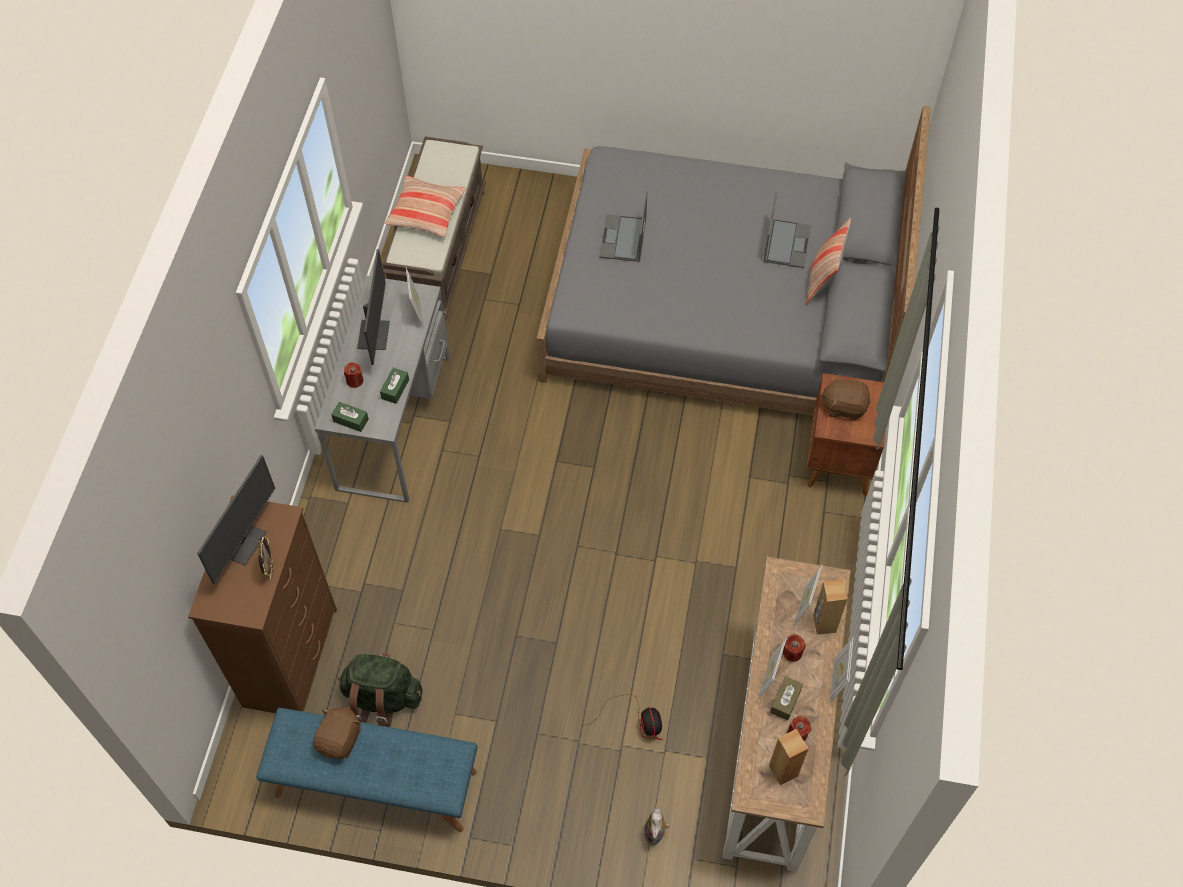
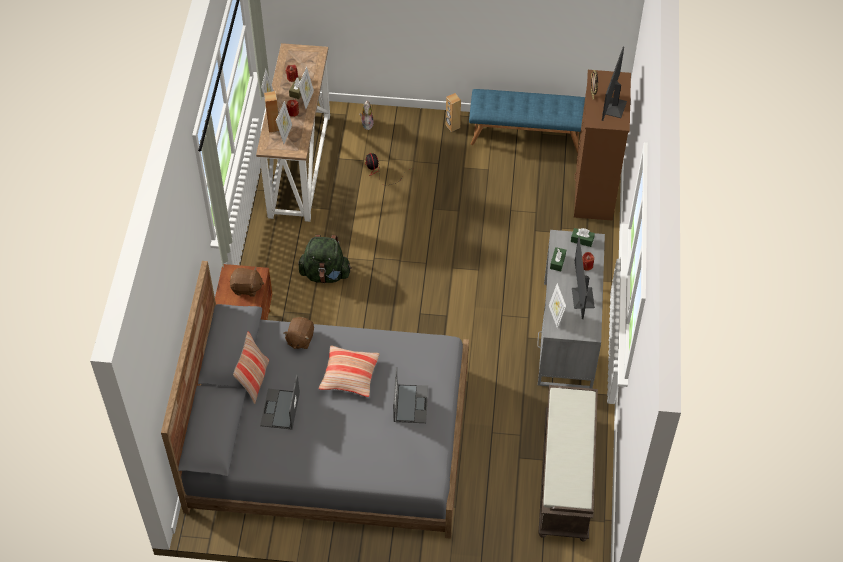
camera: 175 degrees right, 5 degrees down
(340, 739) = (545, 112): brown plush toy -> brown plush toy (300, 339)
(382, 698) = (533, 174): green backpack -> green backpack (325, 274)
(426, 212) = (574, 435): pillow -> pillow (349, 375)
(783, 770) = (300, 62): brown speaker -> brown speaker (452, 126)

